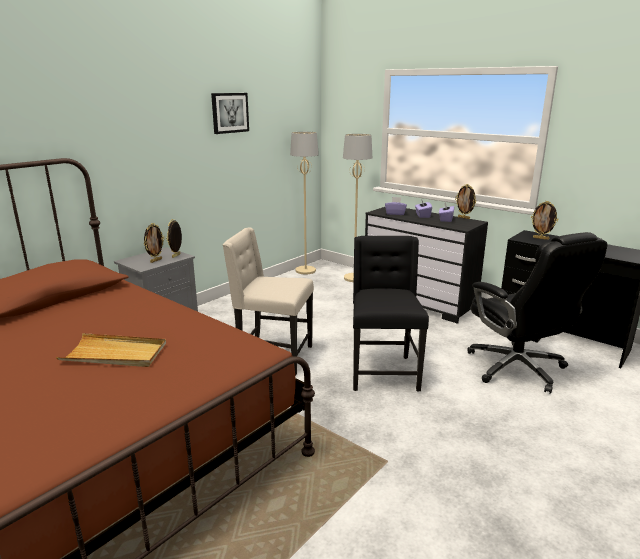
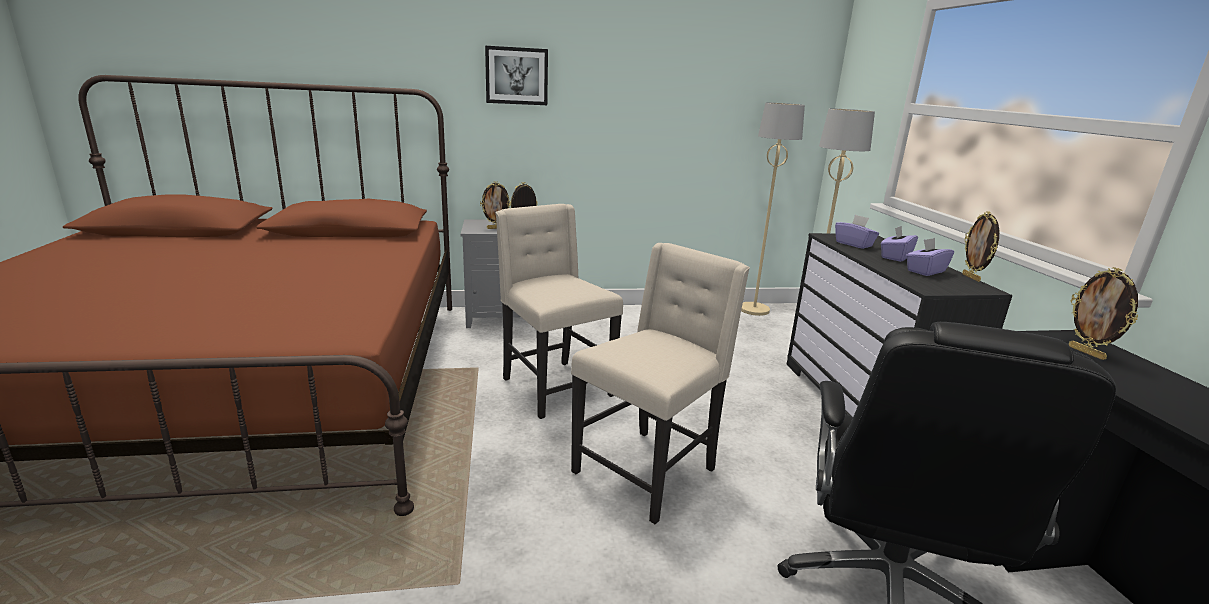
camera: 40 degrees right, 0 degrees up
(115, 354) = (259, 288): beige tray -> none
(229, 113) = (660, 62): picture -> picture (516, 76)
(383, 372) = (647, 471): black chair -> beige chair

